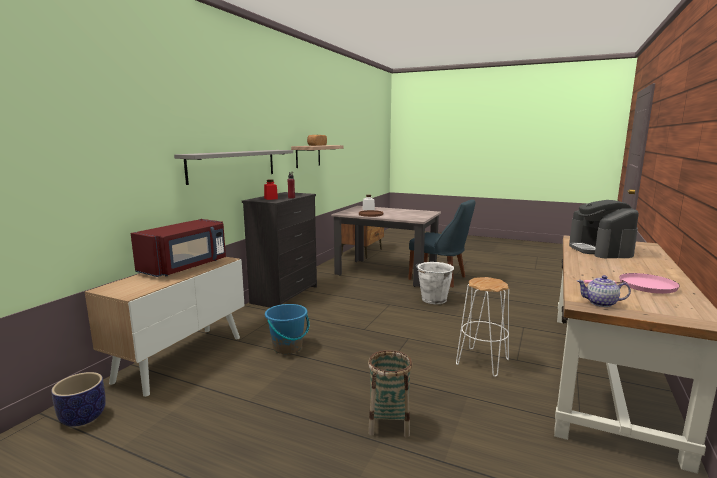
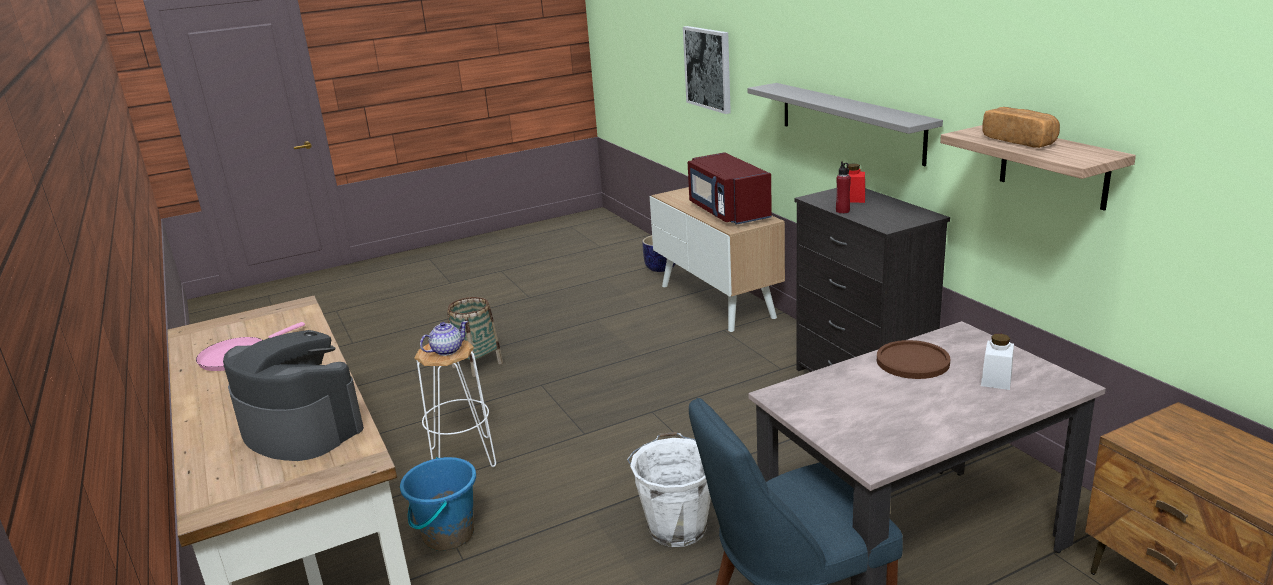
camera: 130 degrees right, 10 degrees up
(72, 160) = (708, 68): none -> picture
(287, 347) = (669, 352): blue bucket -> blue bucket (448, 535)
(601, 303) = (282, 313): teapot -> teapot (446, 350)

